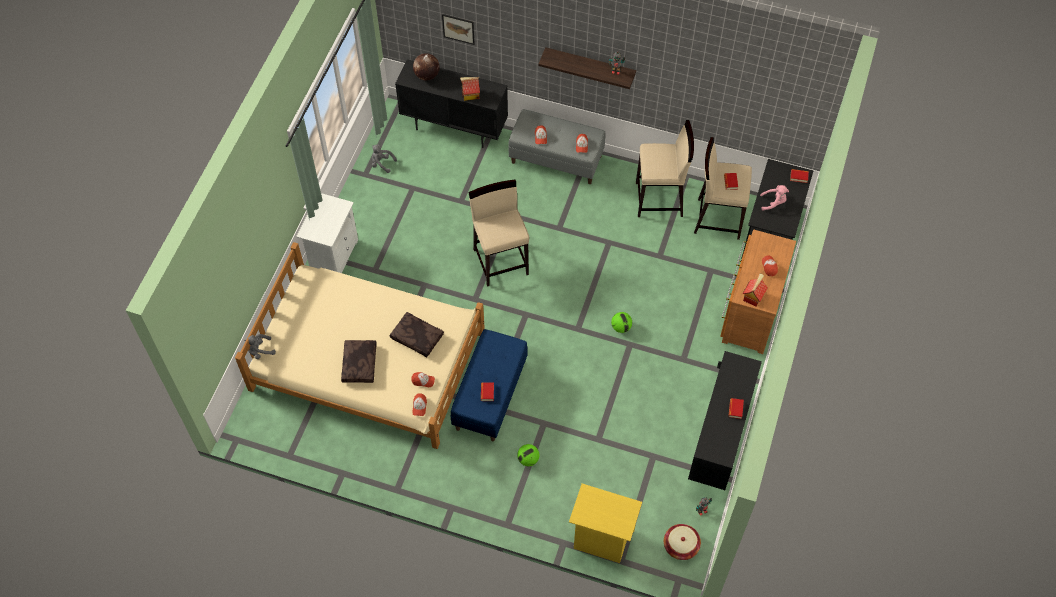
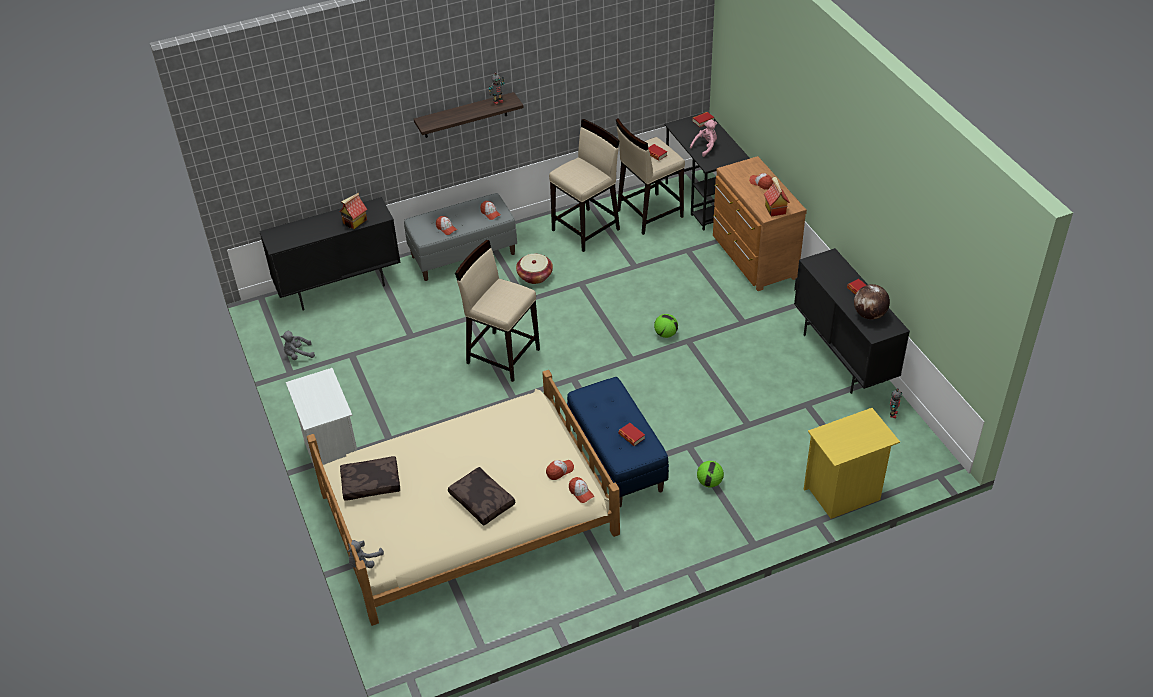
camera: 40 degrees left, 15 degrees down
(416, 338) = (512, 443): brown pillow -> brown pillow (370, 484)
(426, 75) = (294, 232): globe -> globe (869, 315)
(458, 28) = (311, 151): picture -> none
(681, 545) = (909, 450): basket -> basket (535, 276)

